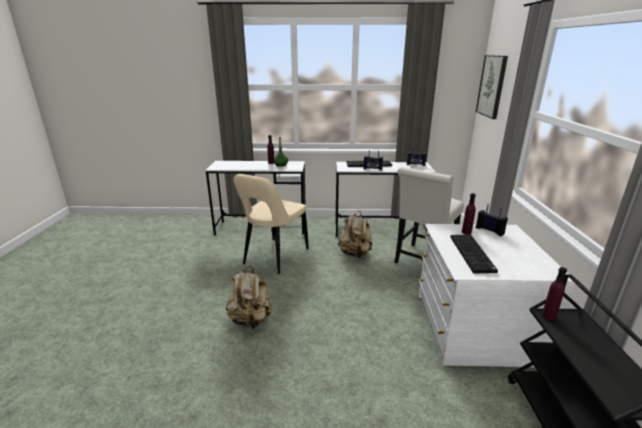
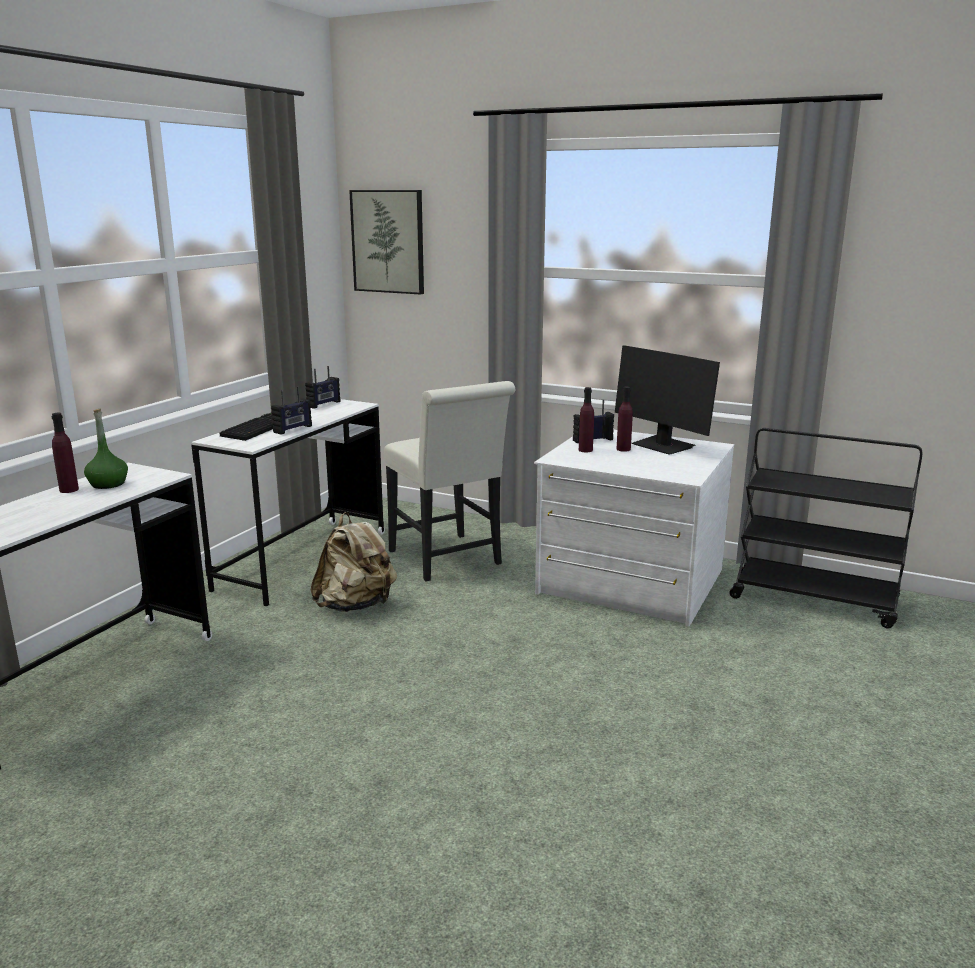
camera: 65 degrees left, 5 degrees down
(250, 320) = (465, 773): beige backpack -> none
(274, 257) = (256, 696): beige chair -> none
(473, 254) = (647, 462): keyboard -> none
(517, 254) = (663, 446): none -> monitor
(548, 316) = (765, 482): purple bottle -> purple bottle (623, 449)

